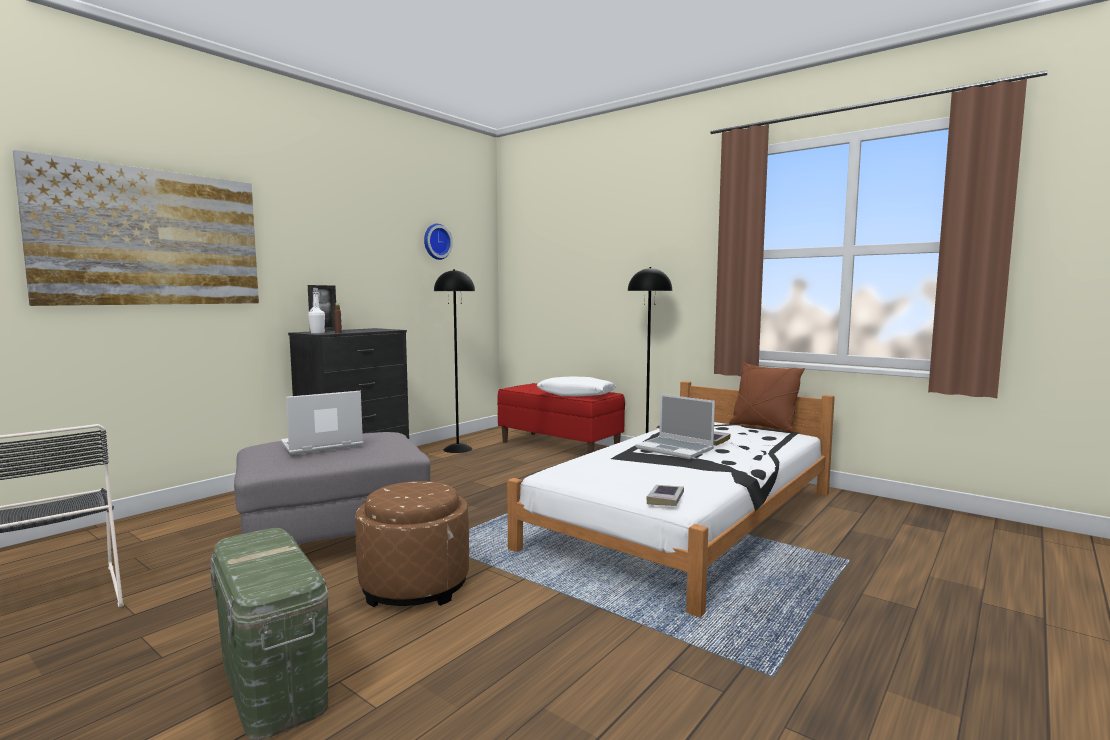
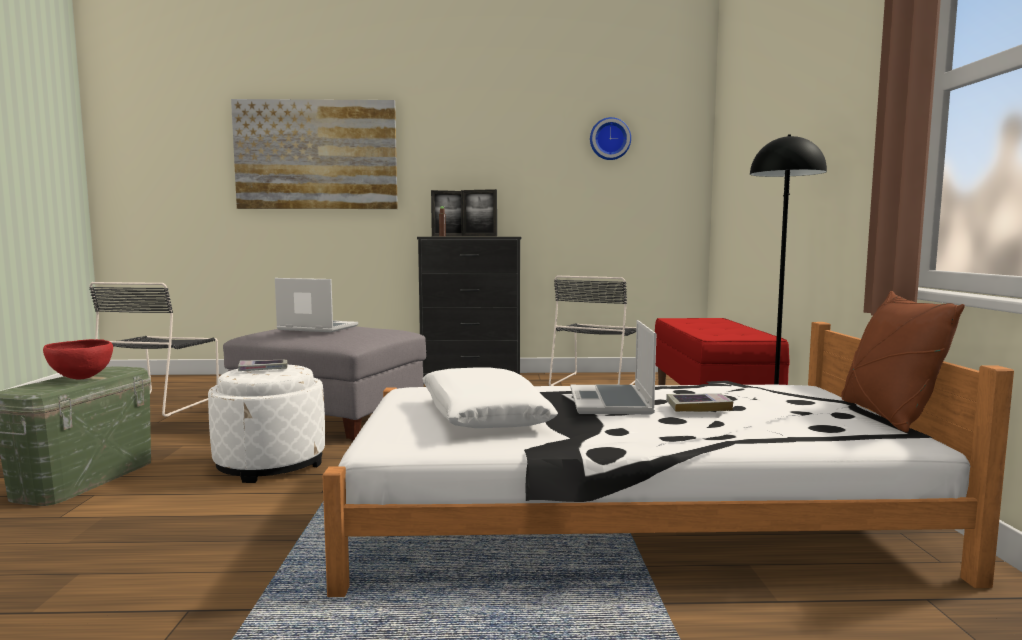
camera: 50 degrees right, 0 degrees up
(273, 556) = (80, 379): none -> red bowl
(317, 333) = (429, 236): white bottle -> none
(358, 330) = (479, 236): none -> picture frame
(415, 585) = (270, 464): brown ottoman -> white ottoman
(457, 449) = (596, 382): black floor lamp -> black chair
(576, 395) = (715, 332): white pillow -> white pillow (483, 415)
(665, 499) = (391, 435): book -> book (263, 369)

